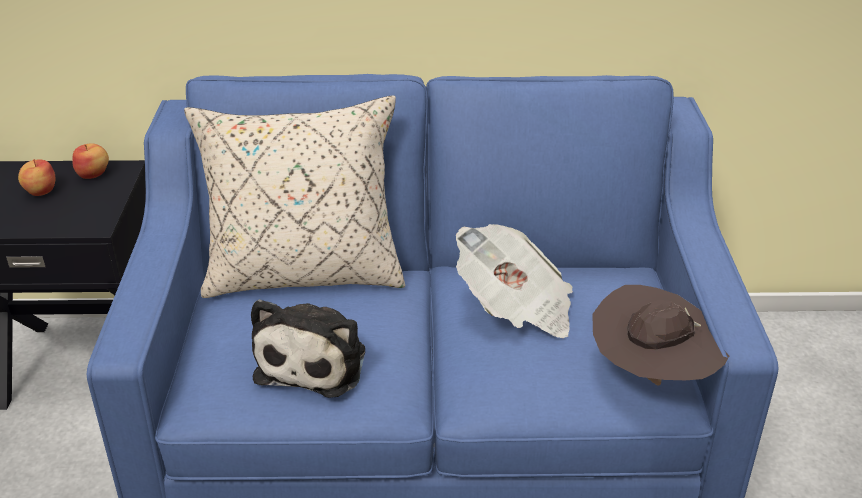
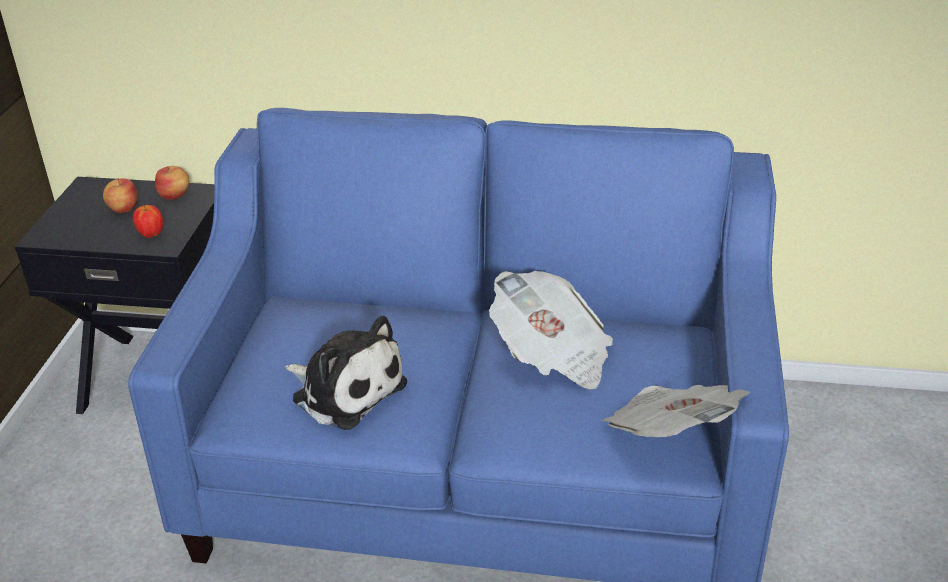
camera: 10 degrees right, 0 degrees up
(77, 216) = (151, 235): none -> apple
(304, 273) = (356, 306): beige pillow -> none
(315, 360) = (345, 390): plush toy -> plush toy turned 75 degrees counterclockwise
(651, 375) = (670, 434): brown hat -> newspaper

